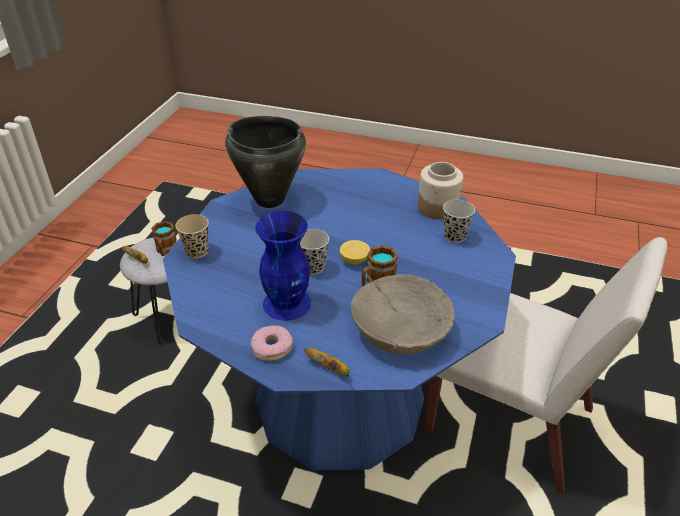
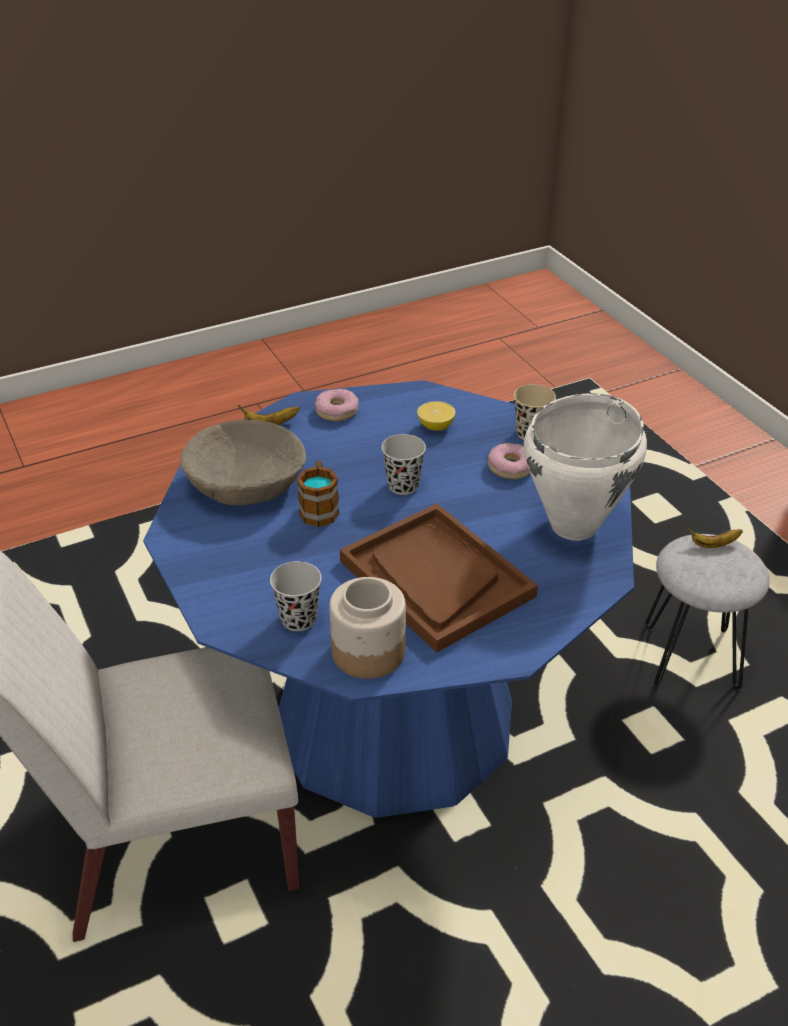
camera: 135 degrees right, 0 degrees up
(166, 250) = (712, 573): mug -> none
(243, 241) = (510, 467): none -> donut
(269, 199) = (575, 526): black cooking pot -> white cooking pot
(287, 304) = (375, 444): blue vase -> none
(354, 260) = (373, 517): lemon -> lemon (435, 426)
(367, 216) = (435, 578): none -> brown tray

